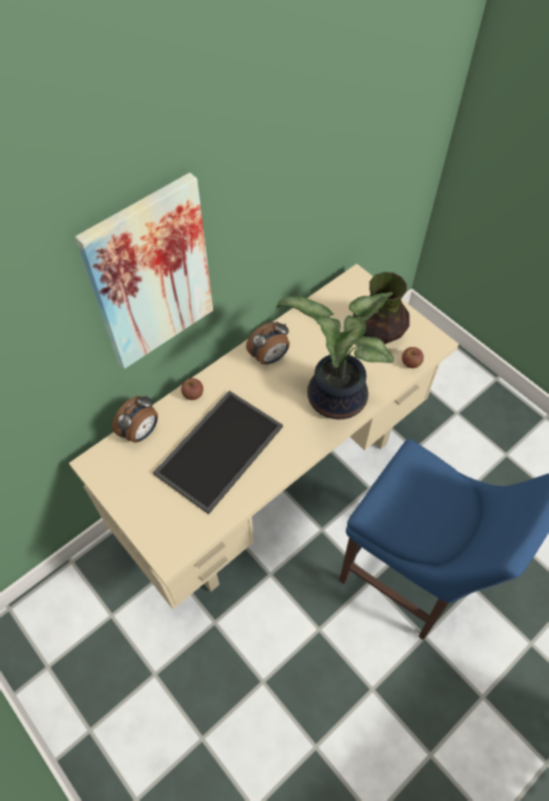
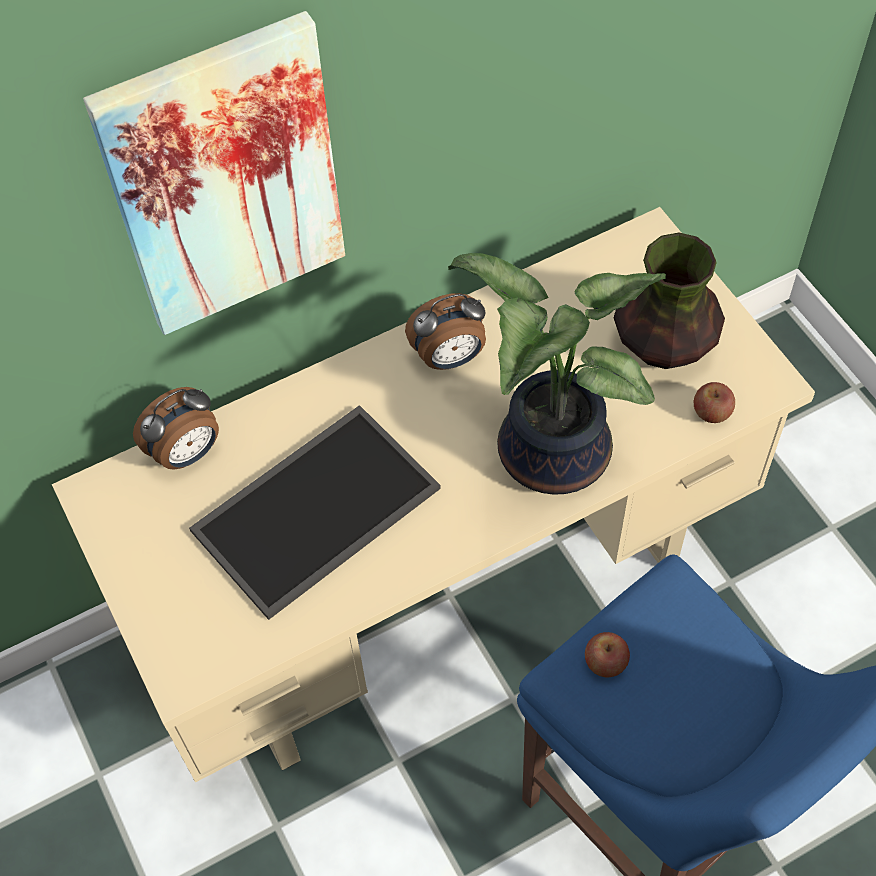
camera: 15 degrees right, 0 degrees up
(193, 394) = (294, 401): apple -> apple (605, 662)

